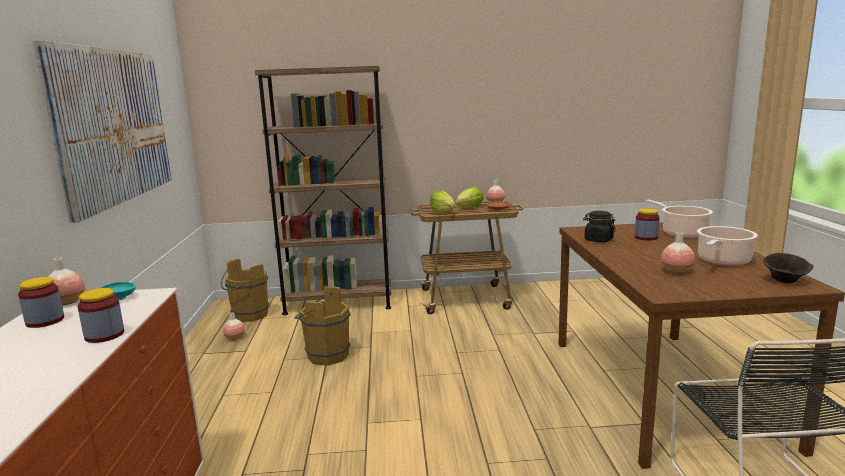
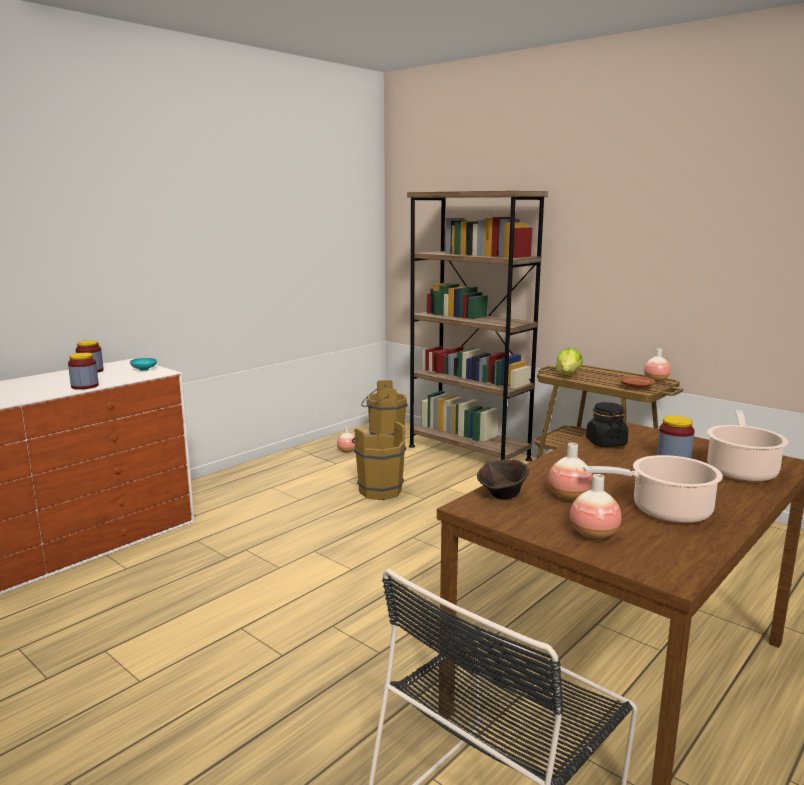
camera: 45 degrees right, 0 degrees up
(67, 302) = (123, 364): vase -> vase (593, 535)
(113, 126) = (251, 238): picture -> none
(470, 208) = (612, 378): lettuce -> none
(785, 281) = (660, 557): brown bowl -> brown bowl (502, 496)

